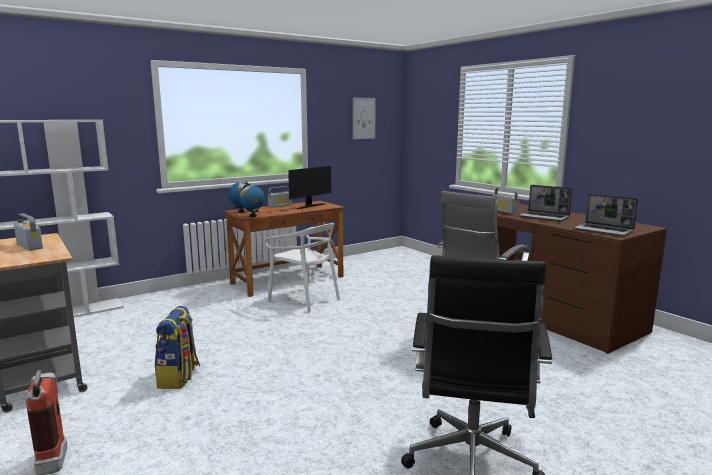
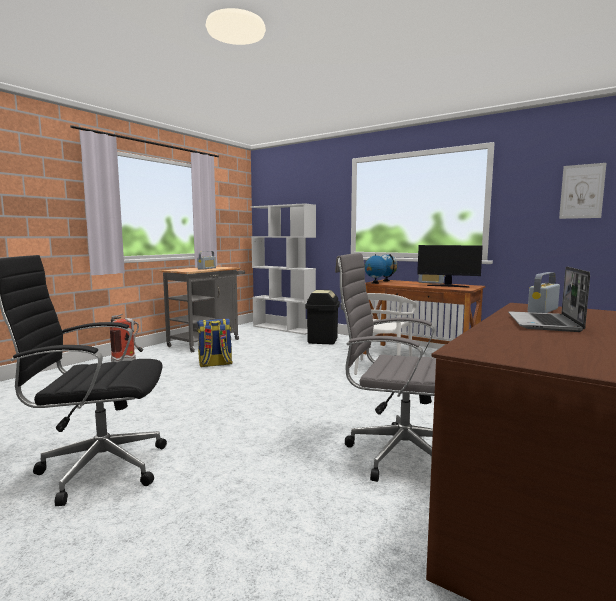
camera: 70 degrees right, 5 degrees down
(168, 303) = (322, 340): none -> black trash can
(604, 231) = (498, 347): laptop -> none

